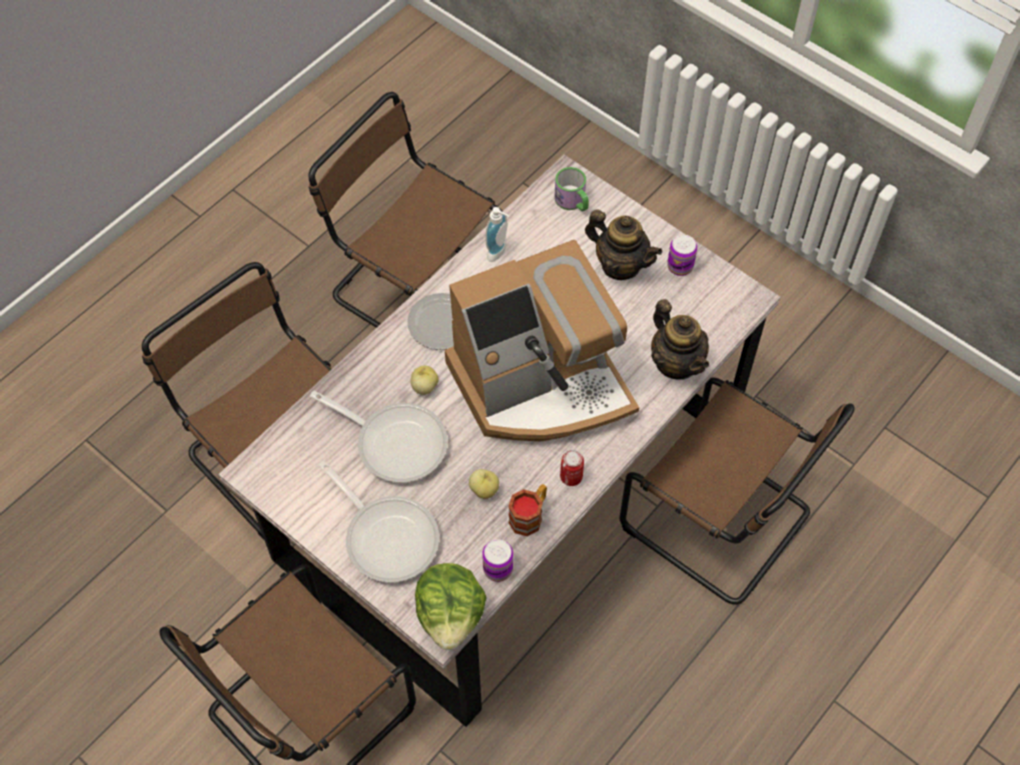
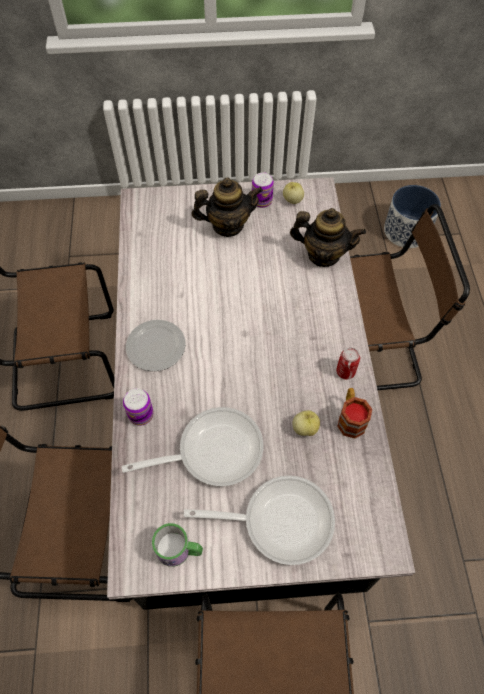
camera: 45 degrees left, 0 degrees up
(424, 386) = (191, 396): apple -> apple (292, 200)
(451, 615) = (381, 533): lettuce -> none
(498, 569) = (372, 471): can -> can (141, 414)
(499, 253) = (145, 274): soap dispenser -> none
(541, 384) = (262, 332): coffee machine -> none
(573, 202) = (158, 211): mug -> mug (179, 550)
(921, 442) = (406, 231): none -> planter

